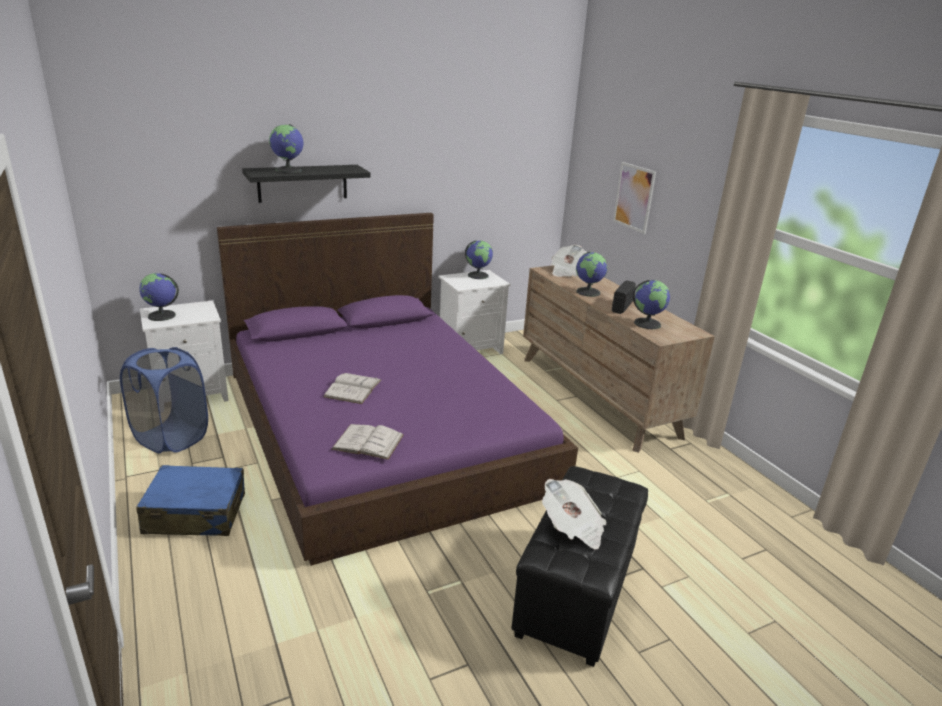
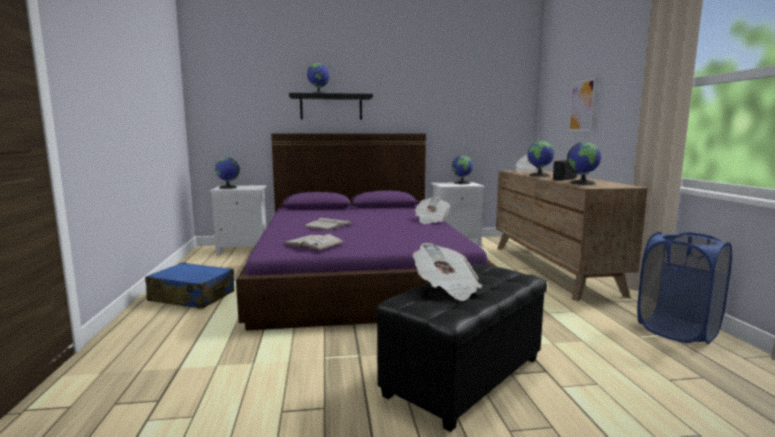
camera: 20 degrees right, 15 degrees down
(171, 438) = (212, 264): blue laundry basket -> blue laundry basket (677, 330)
(468, 359) = (431, 220): none -> newspaper

